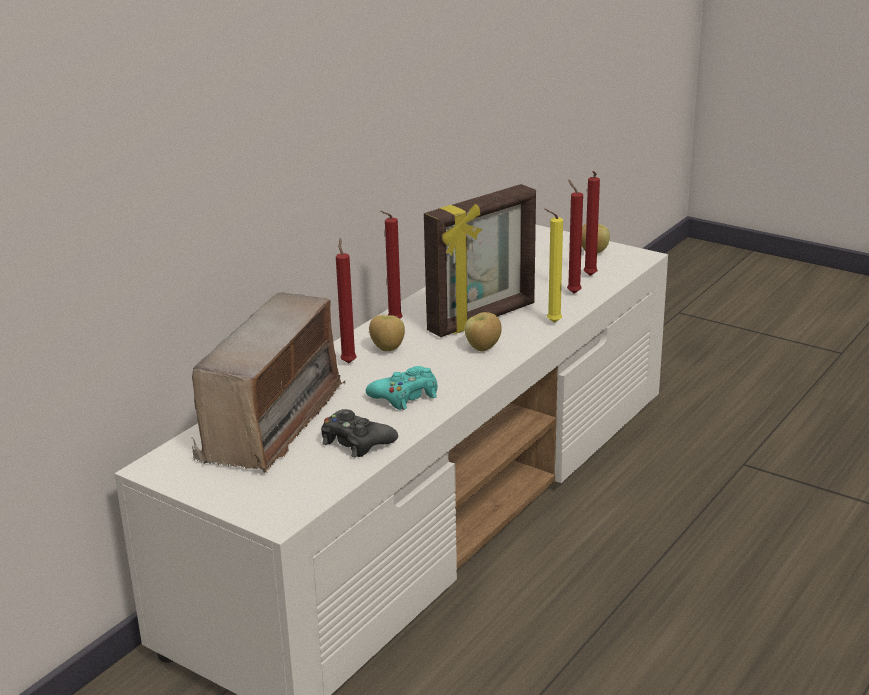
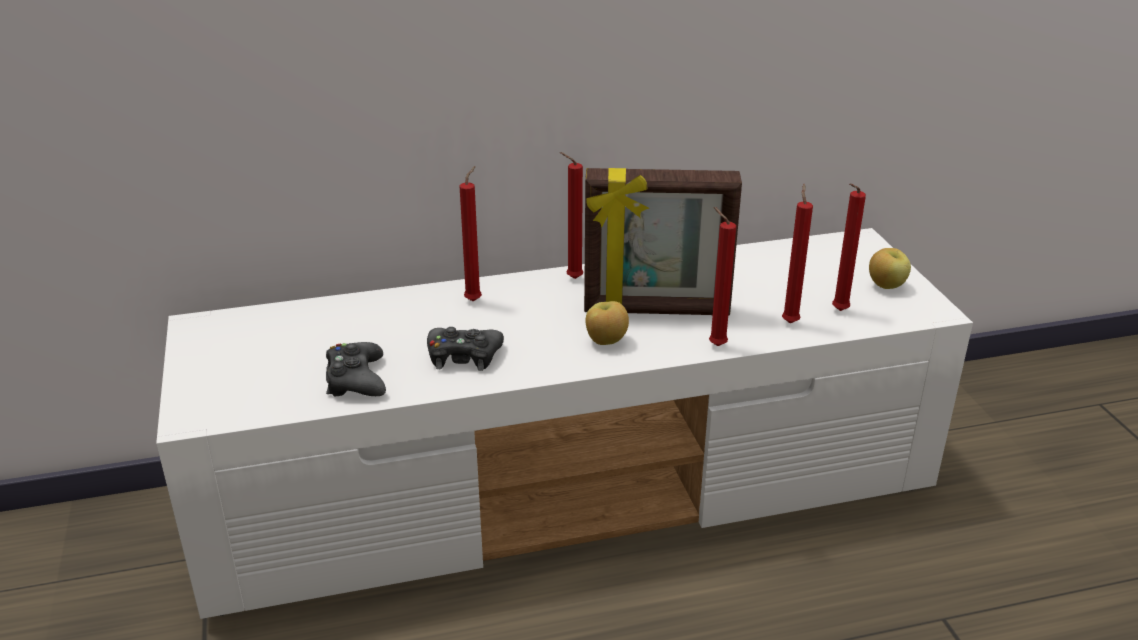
camera: 40 degrees right, 5 degrees up
(274, 422) = (331, 328): radio -> none
(387, 349) = (525, 302): apple -> none
(405, 396) = (463, 356): turquoise game controller -> black game controller
(551, 322) = (714, 345): yellow candle -> red candle

